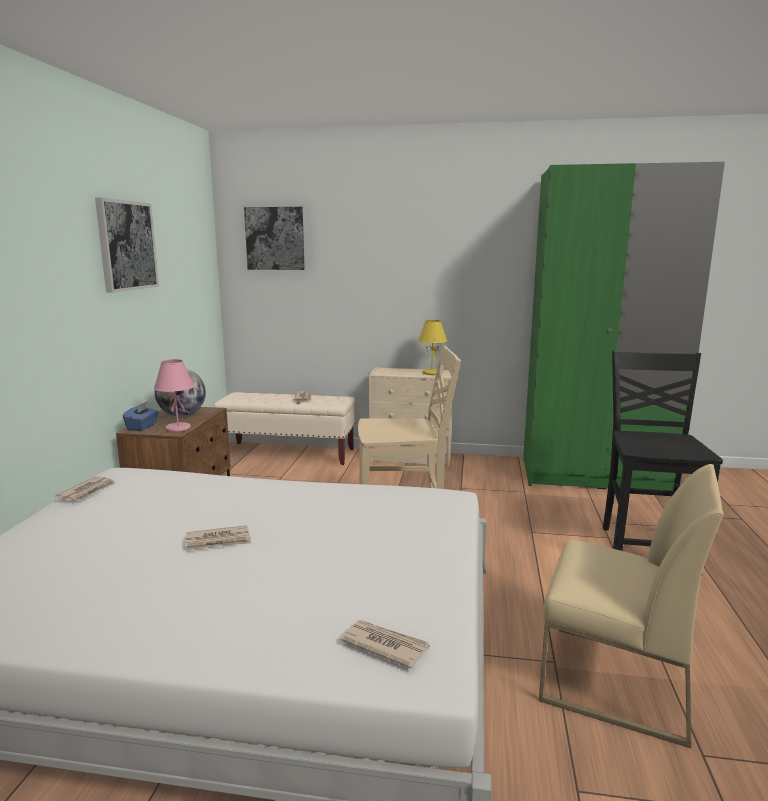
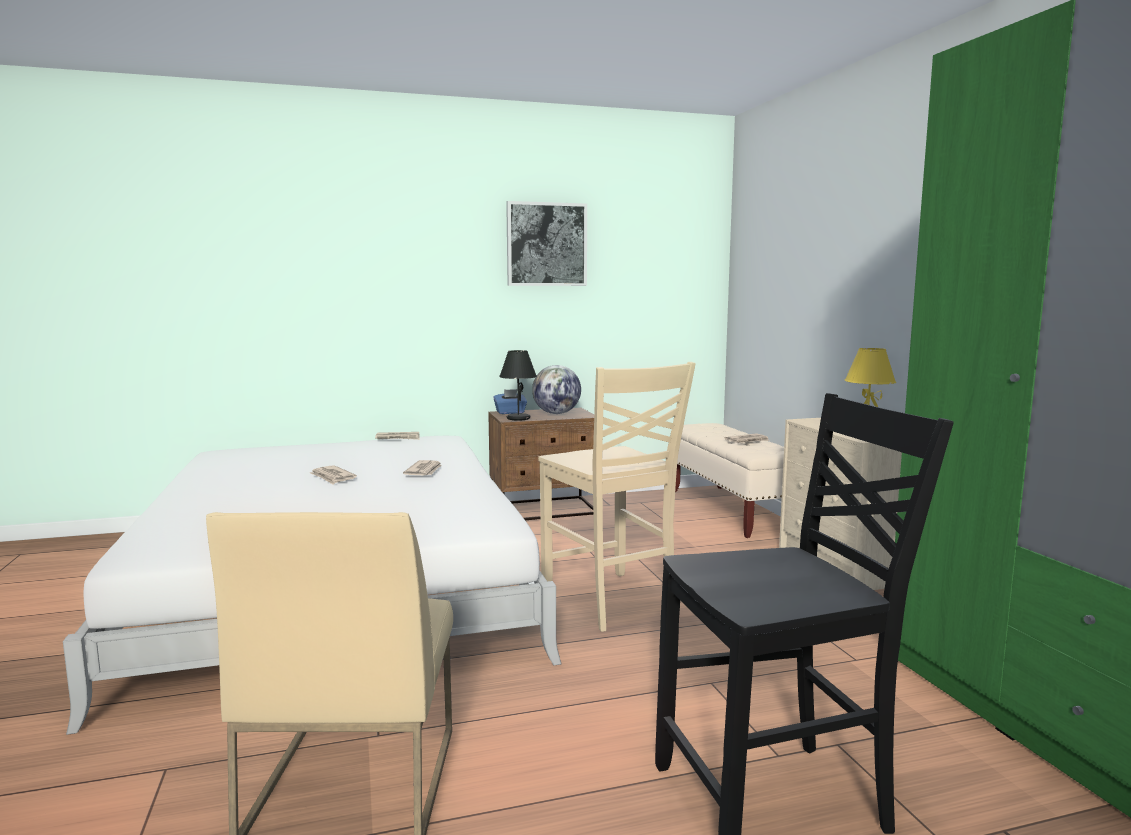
camera: 65 degrees right, 5 degrees down
(177, 429) = (518, 418): pink table lamp -> black table lamp
(275, 238) = (767, 235): picture -> none
(384, 645) = (177, 541): newspaper -> newspaper (424, 471)

